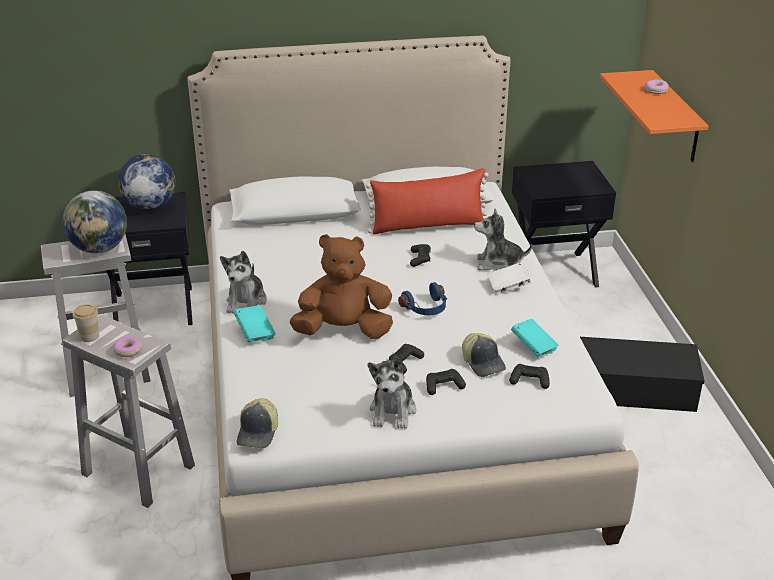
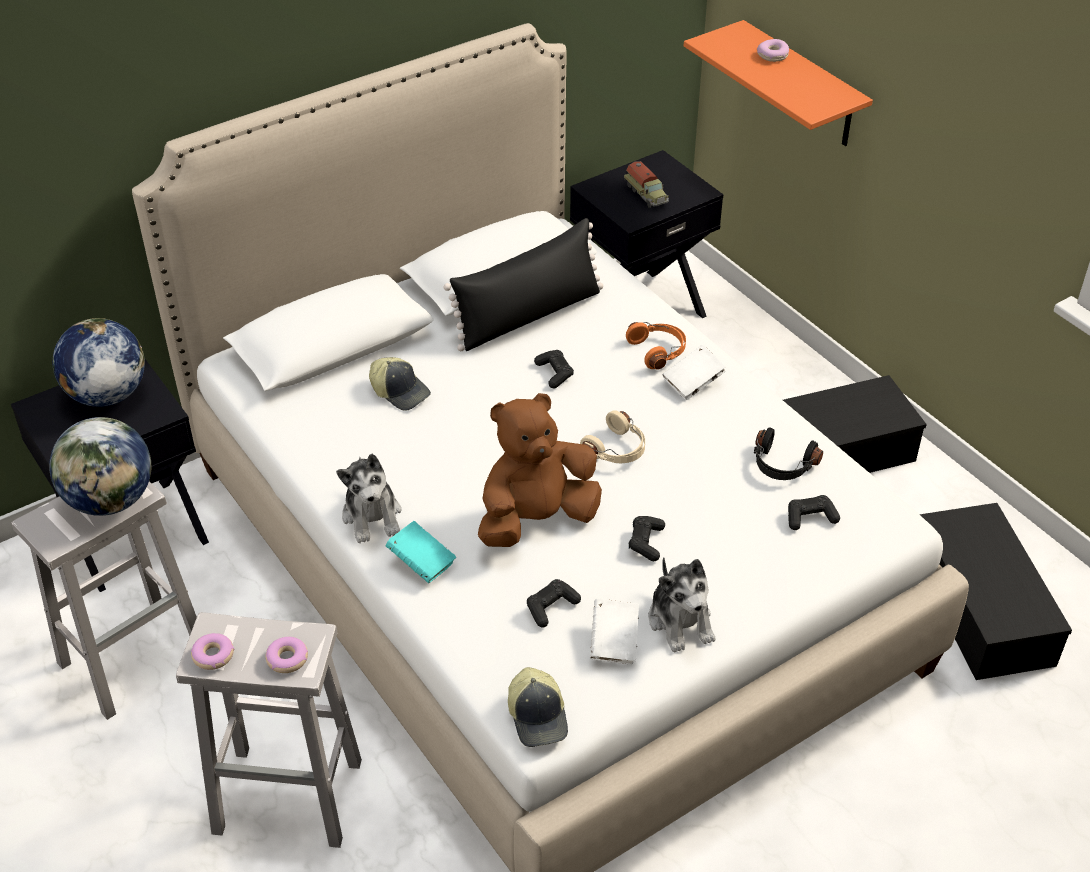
camera: 25 degrees left, 10 degrees up
(89, 336) = (213, 656): cup -> donut
(339, 409) = (614, 642): none -> white book
(426, 308) = (616, 450): blue headphones -> beige headphones
(428, 226) = (529, 316): red pillow -> black pillow
(443, 386) = (716, 562): black game controller -> black game controller (551, 607)
(483, 362) = (739, 509): cap -> cap (400, 391)
(499, 264) = (658, 351): plush toy -> orange headphones
(533, 347) = (782, 466): turquoise book -> black headphones
(561, 181) = (646, 194): none -> toy truck
(686, 518) = (983, 609): none -> black storage box

